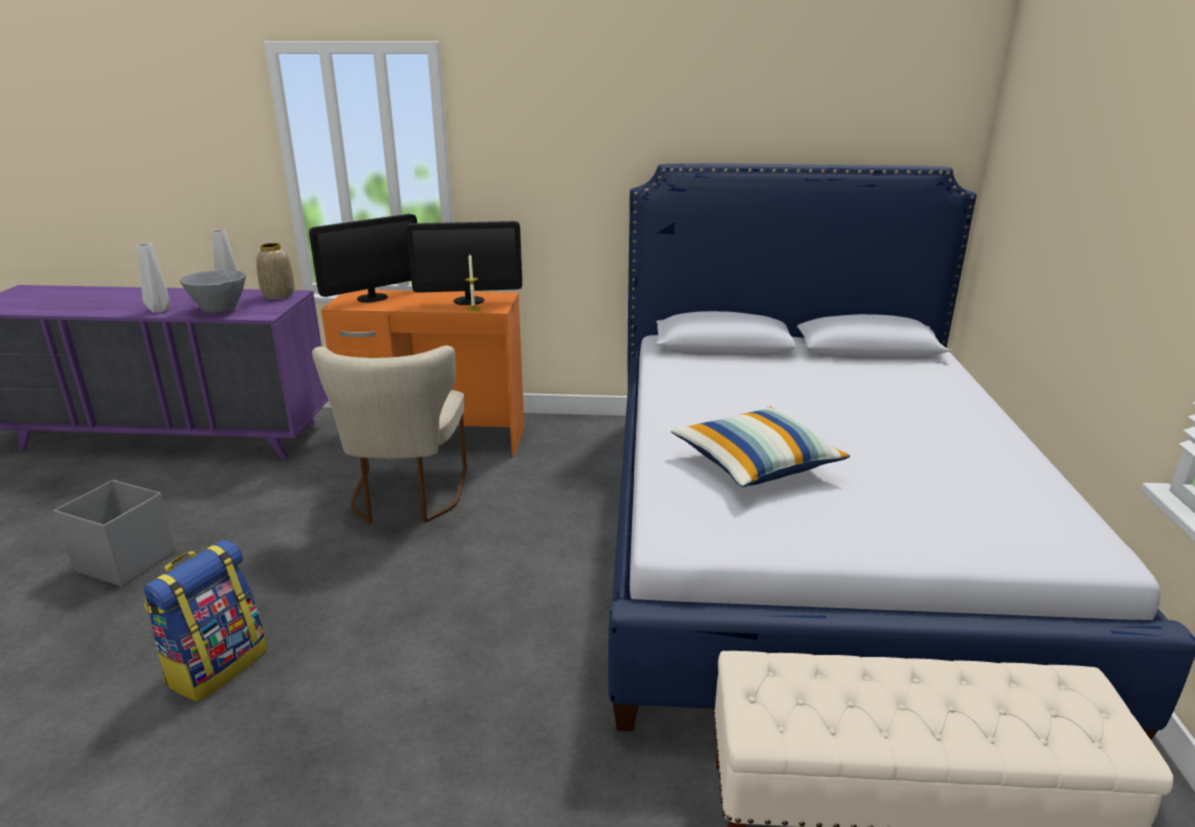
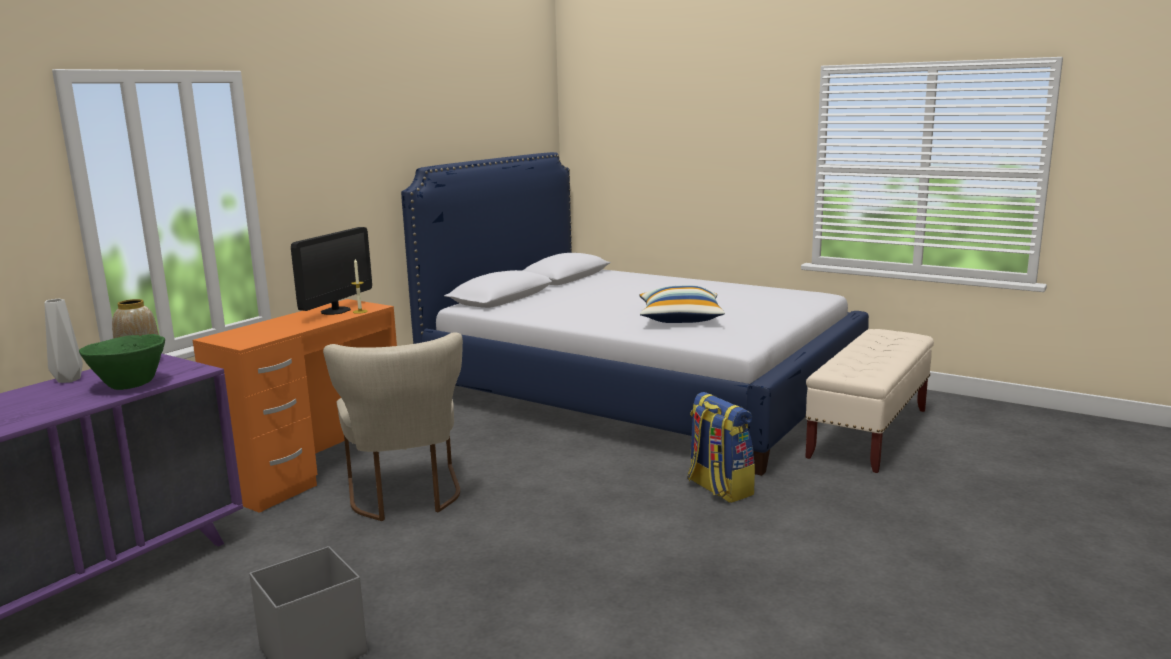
camera: 60 degrees left, 10 degrees down
(158, 310) = (52, 410): grey vase -> none
(217, 666) = (564, 604): backpack -> backpack (718, 488)
(220, 310) = (129, 385): grey bowl -> green bowl
(372, 298) = (249, 333): monitor -> none
(406, 498) = (406, 496): beige chair -> beige chair turned 45 degrees clockwise

